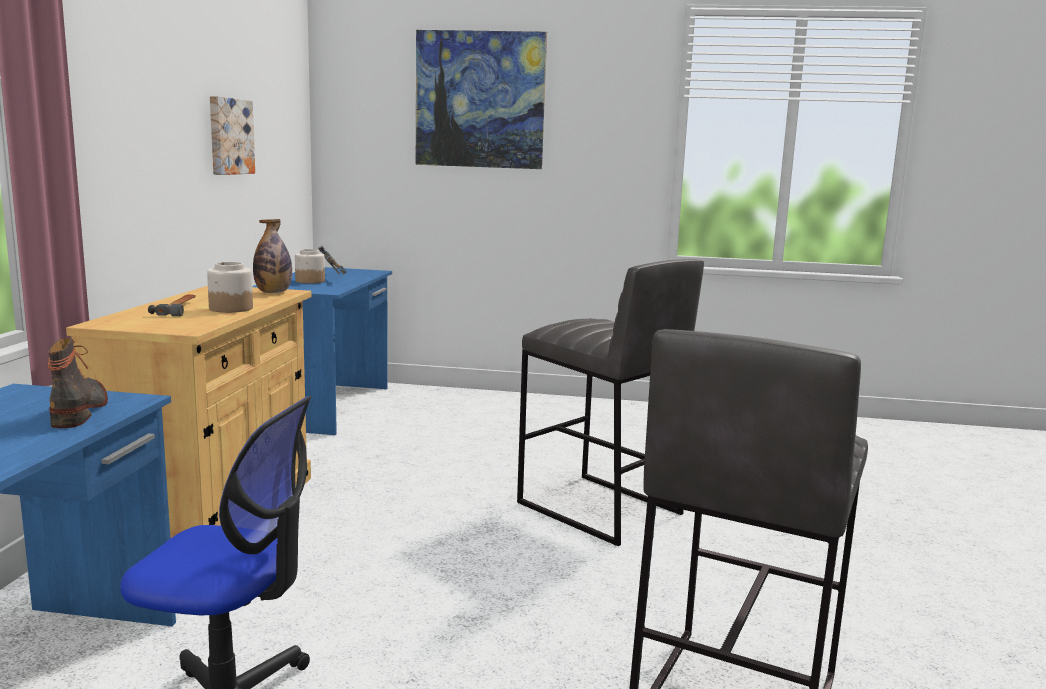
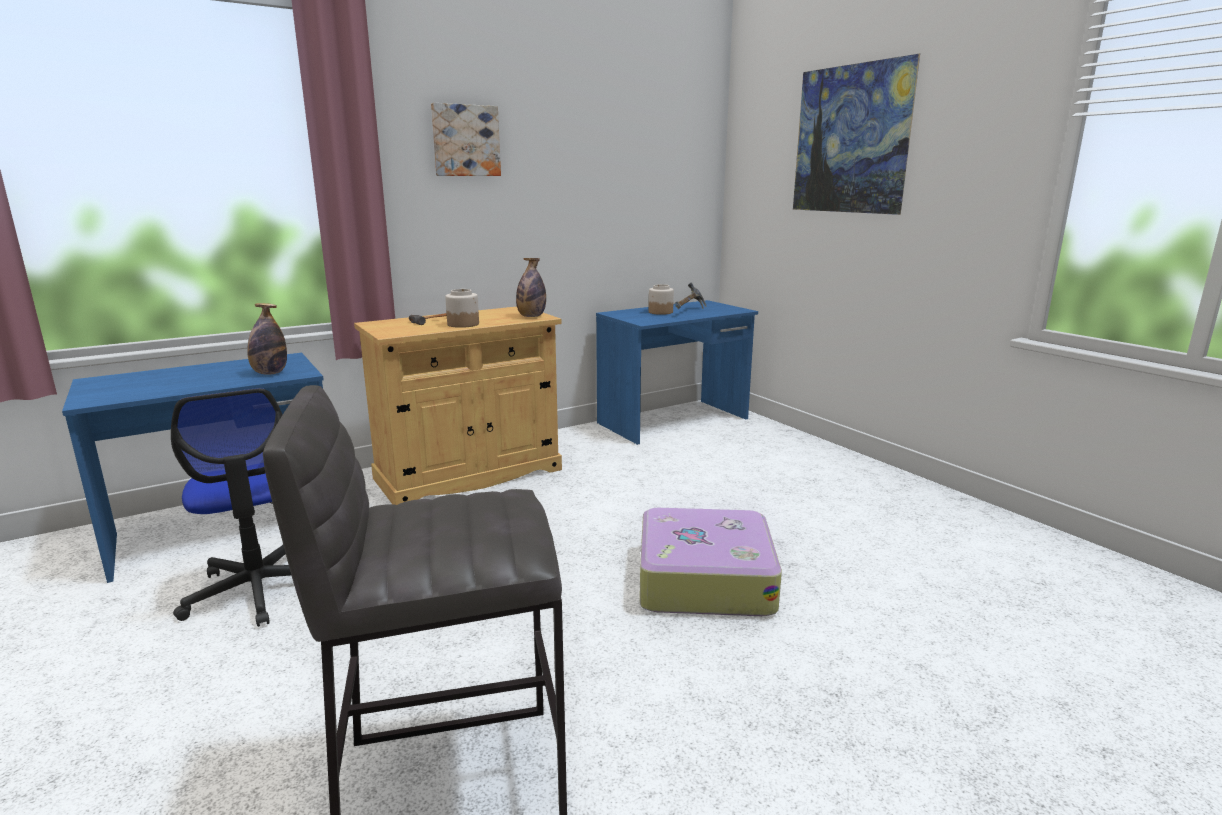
camera: 50 degrees right, 5 degrees up
(80, 410) = (270, 373): boot -> bottle
(229, 136) = (591, 188): picture -> picture (465, 141)
(599, 509) = (703, 579): grey stool -> suitcase

